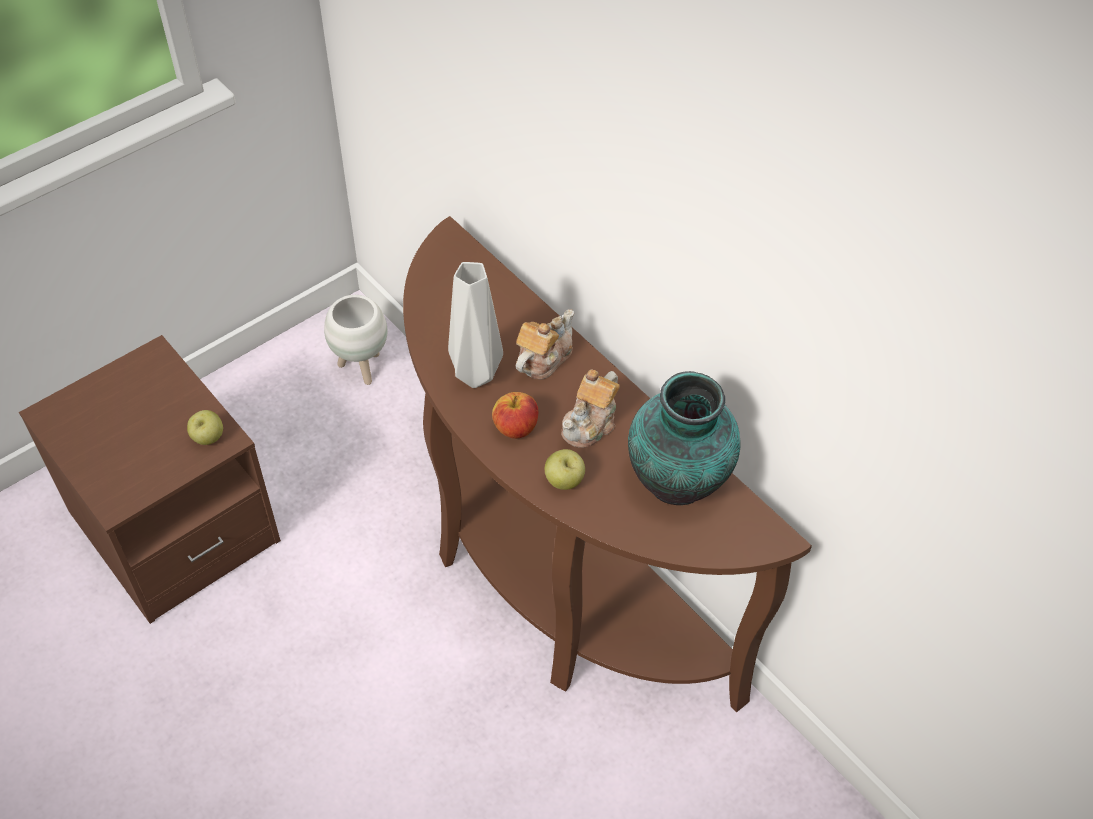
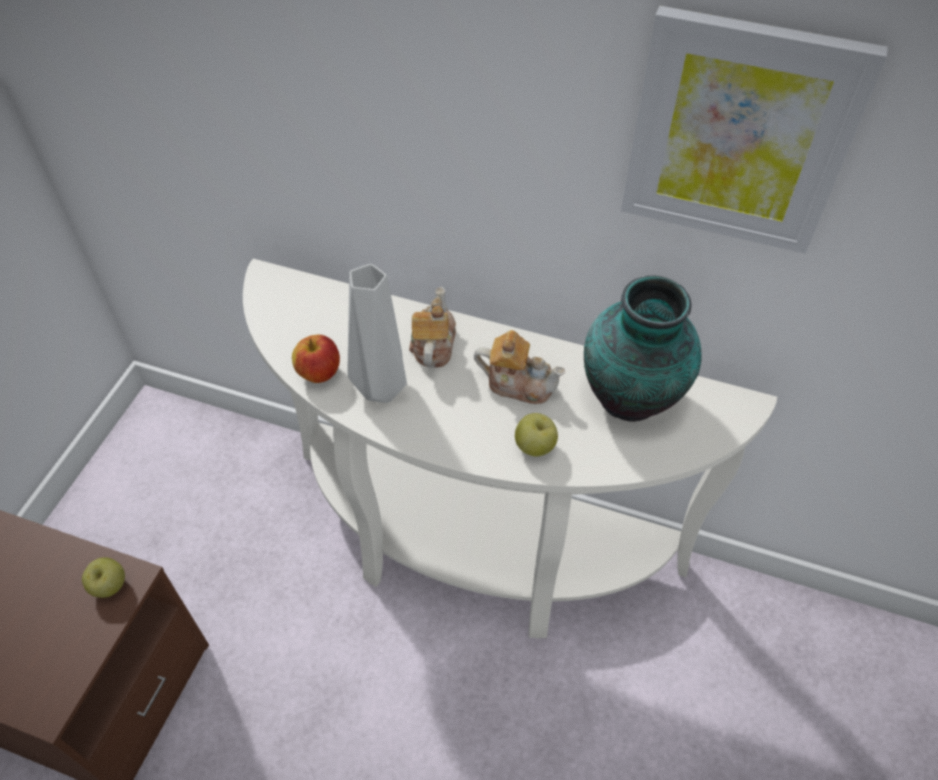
camera: 30 degrees left, 0 degrees up
(361, 368) = (189, 451): white planter -> none
(516, 428) = (455, 420): apple -> apple (319, 373)
(551, 581) = (472, 550): brown console table -> white console table
(590, 424) = (518, 383): teapot -> teapot turned 75 degrees counterclockwise
(788, 282) = (739, 134): none -> picture

